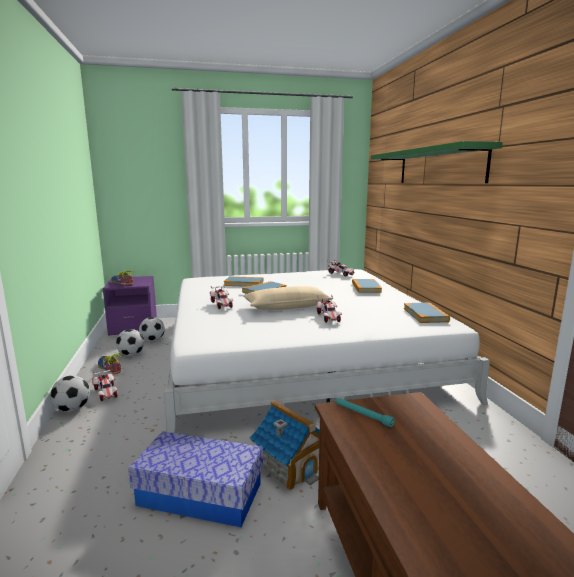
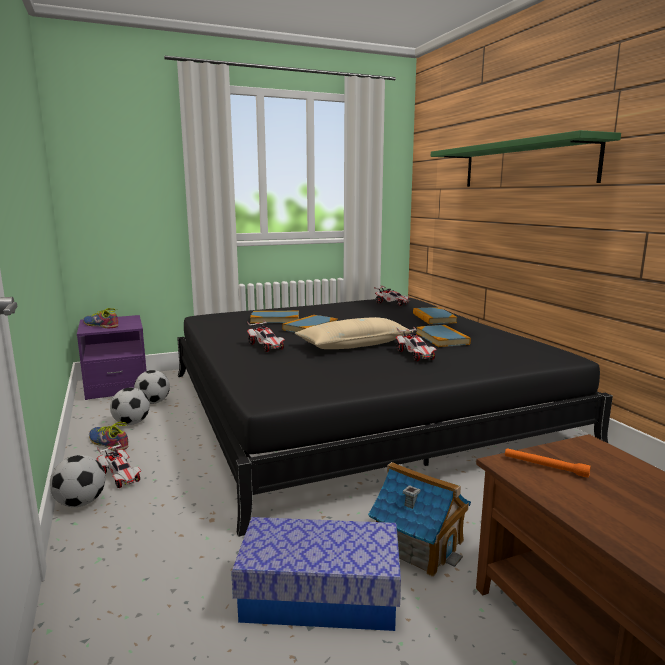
camera: 10 degrees left, 0 degrees up
(297, 353) = (356, 406): white bed -> black bed
(363, 415) = (545, 467): turquoise flashlight -> orange flashlight
(425, 315) = (527, 346): book -> book (442, 338)

